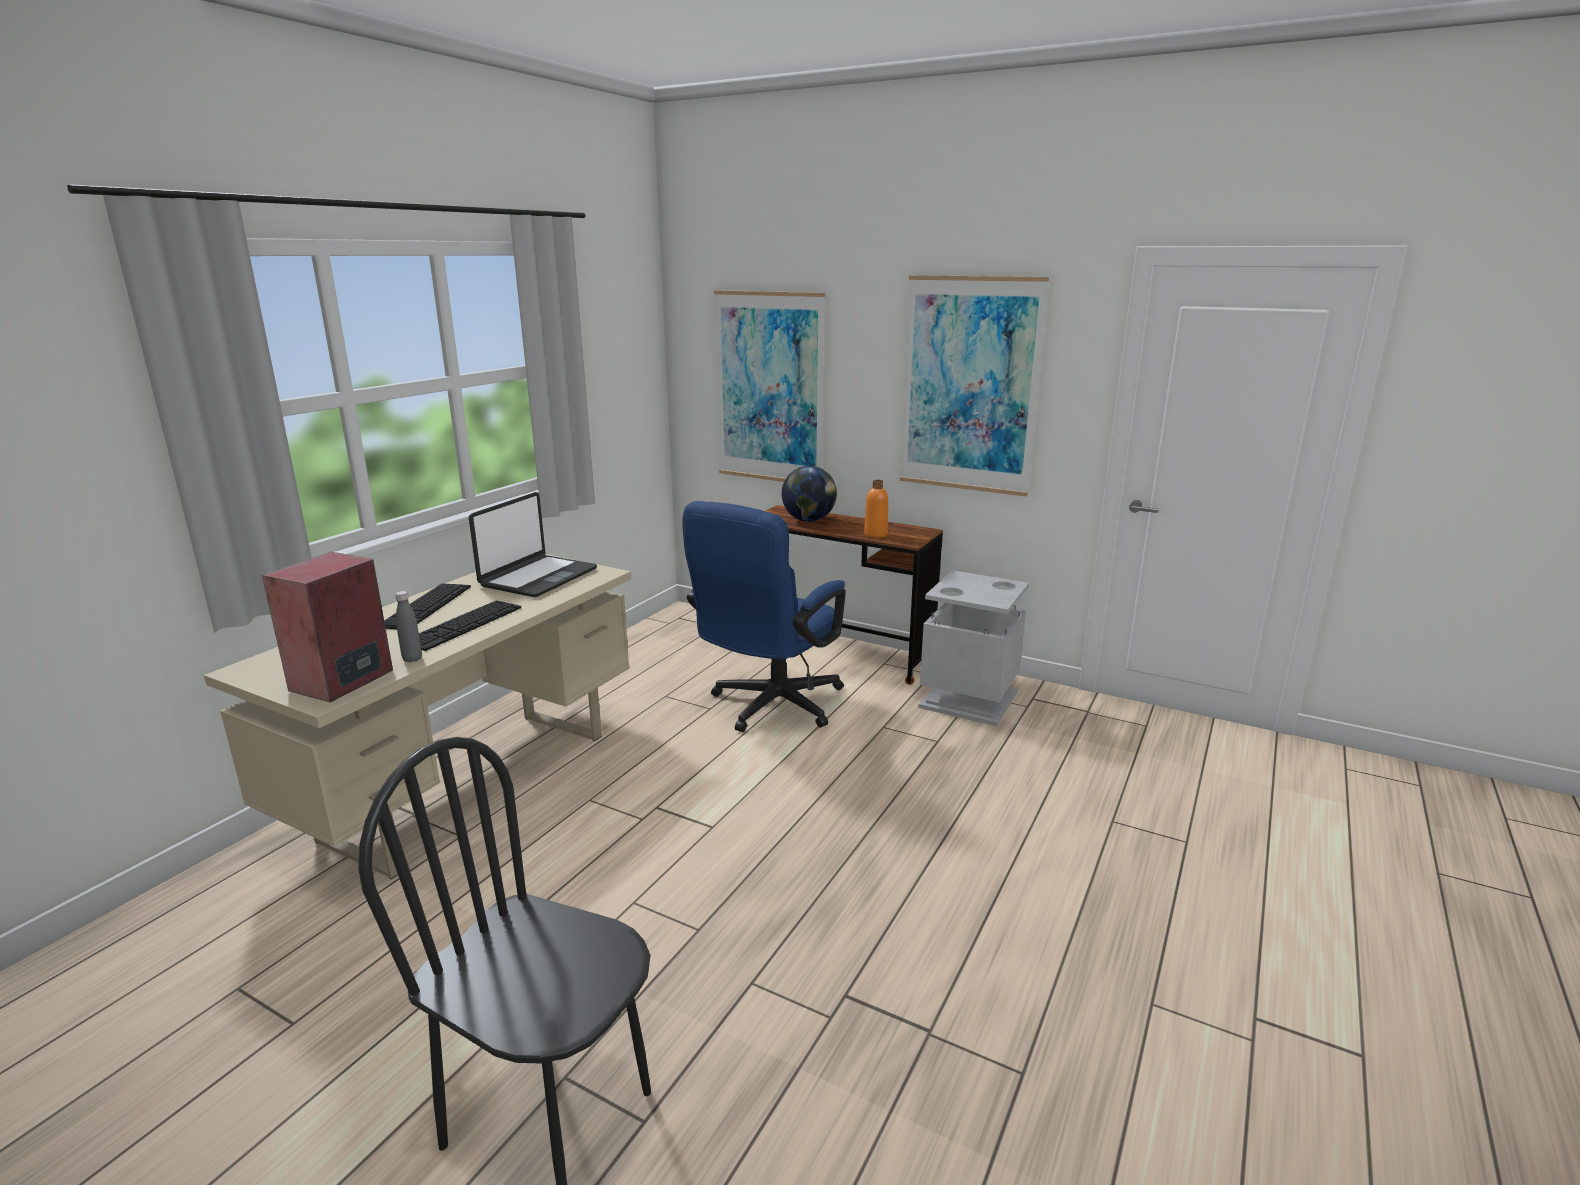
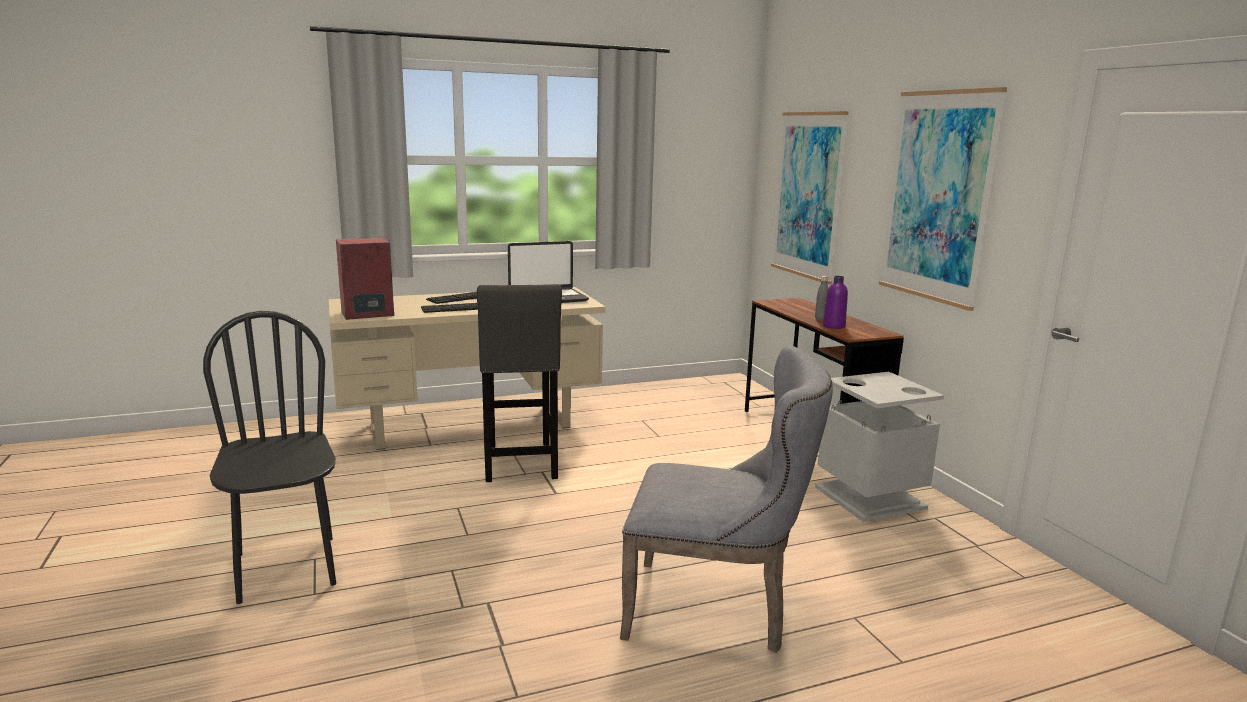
camera: 40 degrees right, 5 degrees down
(412, 659) = (411, 314): grey bottle -> grey bottle (820, 319)
(618, 810) = (520, 464): none -> grey stool
(769, 707) = (699, 449): blue office chair -> none
(809, 520) = (800, 309): globe -> none
(875, 534) = (834, 326): orange bottle -> purple bottle
(1026, 872) = (718, 609): none -> grey chair

